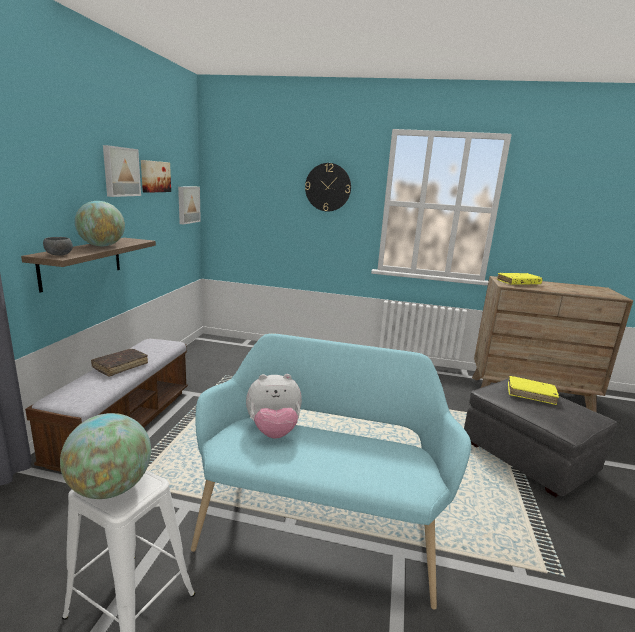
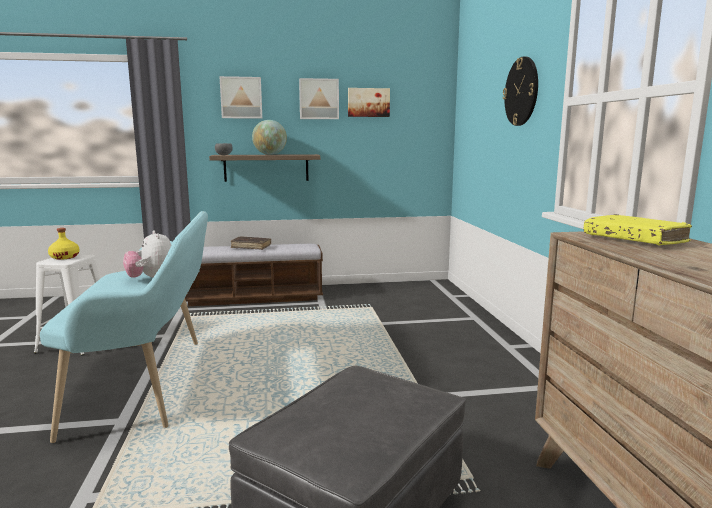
camera: 70 degrees right, 5 degrees down
(110, 488) = (64, 257): globe -> yellow bottle
(187, 204) = (426, 131): picture -> picture (241, 97)
(531, 394) = (377, 401): yellow book -> none

